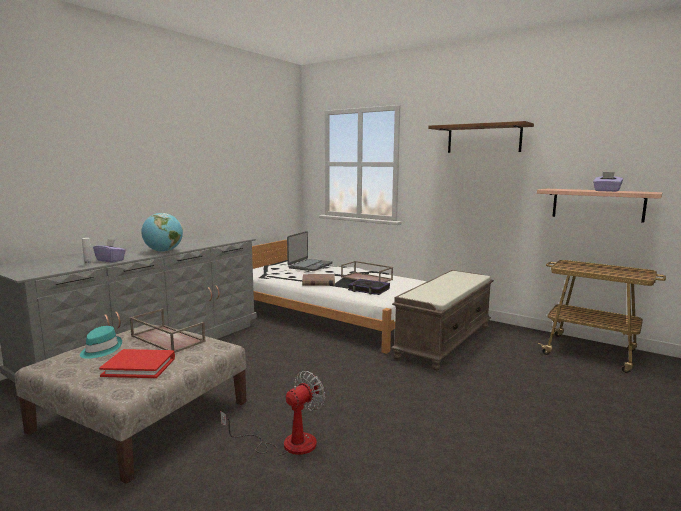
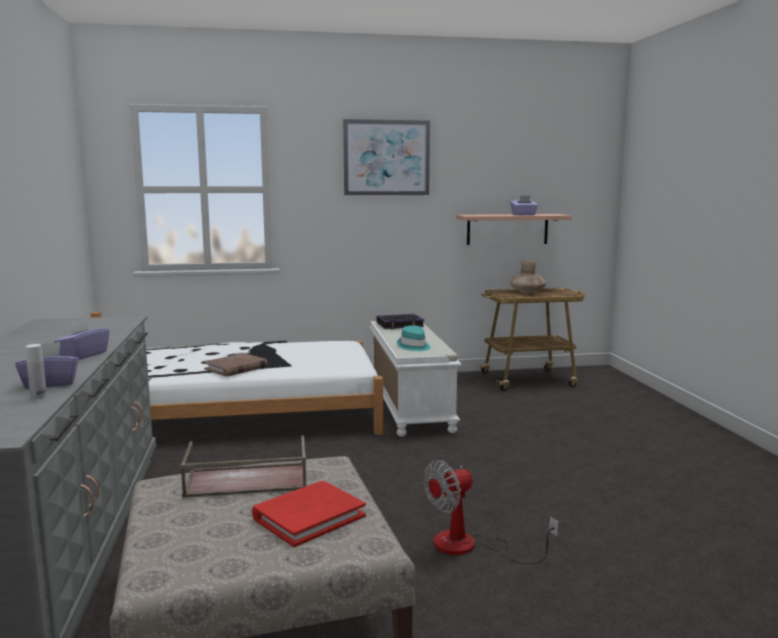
camera: 45 degrees left, 0 degrees up
(100, 349) = (188, 527): turquoise hat -> turquoise hat (413, 346)
(163, 251) = (83, 355): globe -> purple tissue box
(287, 444) = (470, 547): fan -> fan turned 120 degrees counterclockwise
(310, 266) = (169, 351): laptop -> none
(367, 278) = (284, 350): brown tray -> none
(368, 290) = (318, 362): book -> book (400, 325)
(444, 341) = (408, 405): brown bench -> white bench
(483, 139) = (386, 158): brown shelf -> picture
(598, 268) = (527, 292): none -> brown vase

